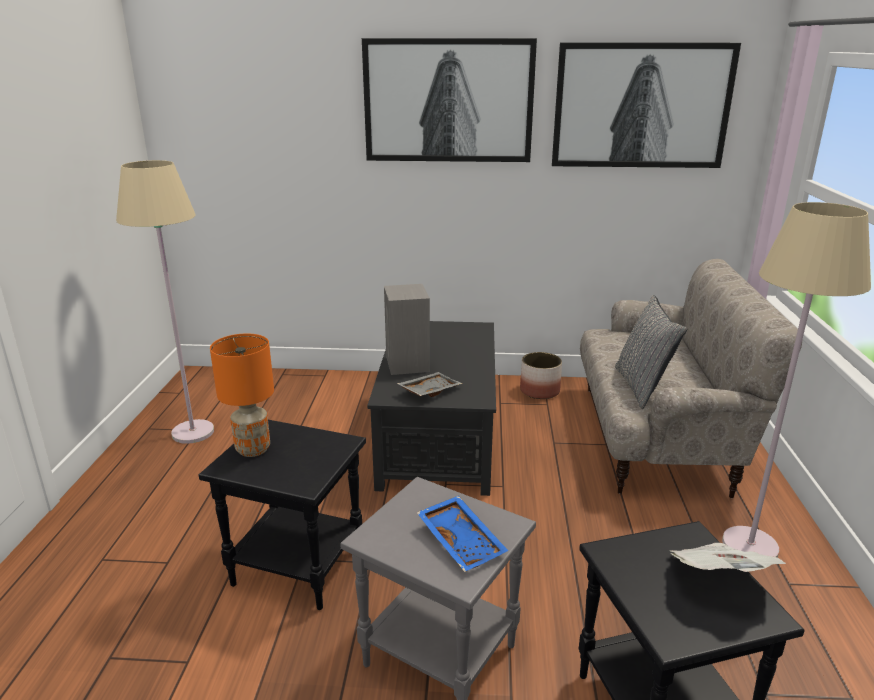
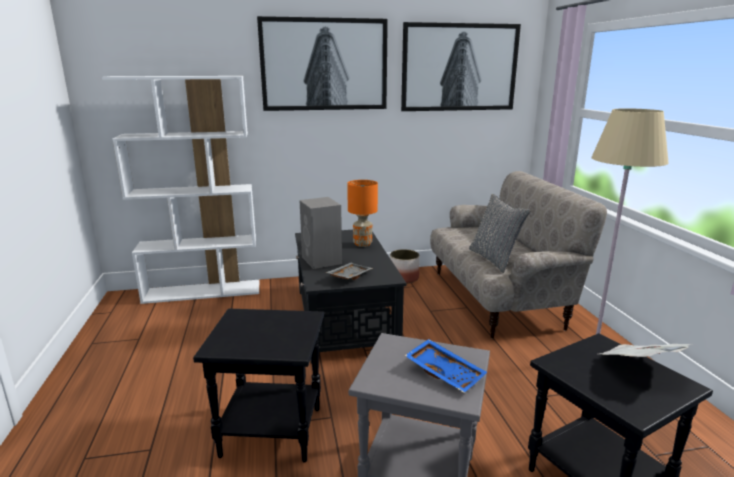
camera: 15 degrees left, 5 degrees down
(193, 432) = (135, 341): beige floor lamp -> none
(252, 449) = (233, 332): orange table lamp -> orange table lamp (362, 244)
(286, 379) = (203, 291): none -> white bookcase

